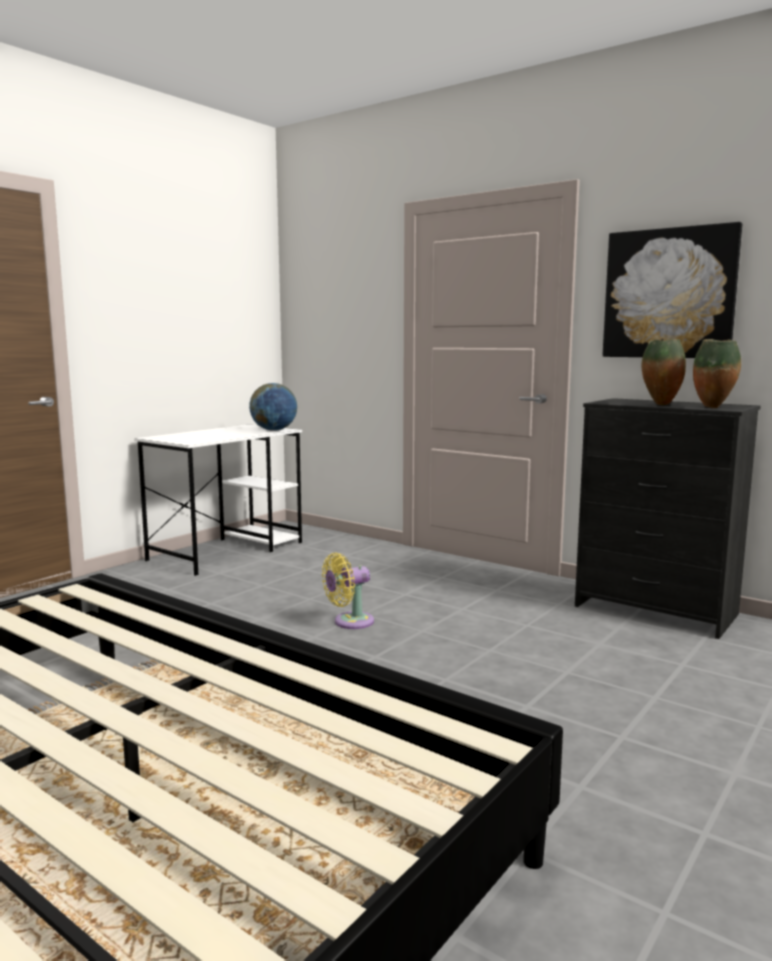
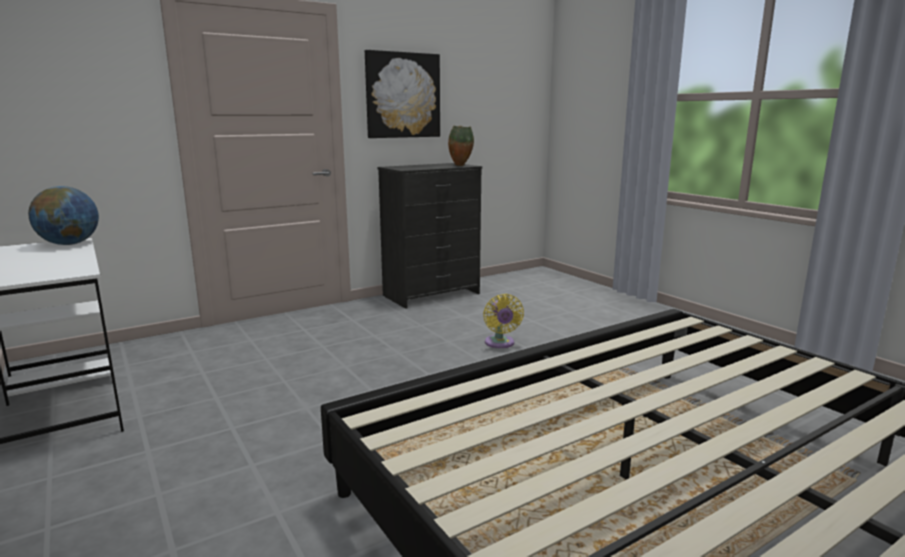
camera: 70 degrees left, 5 degrees up
(349, 622) = (357, 373): yellow fan -> yellow fan (500, 343)
(660, 404) = (432, 167): vase -> none

